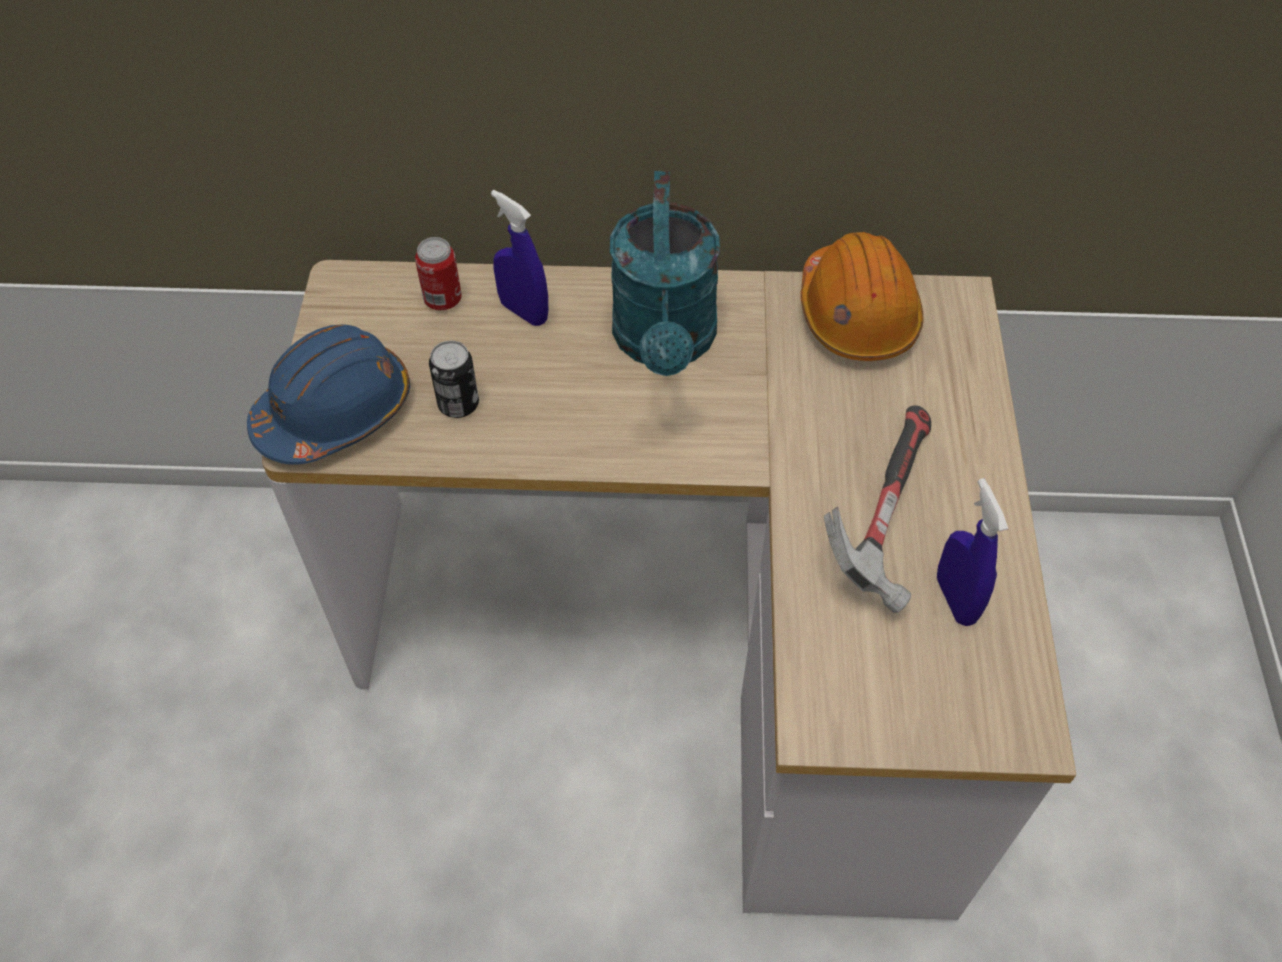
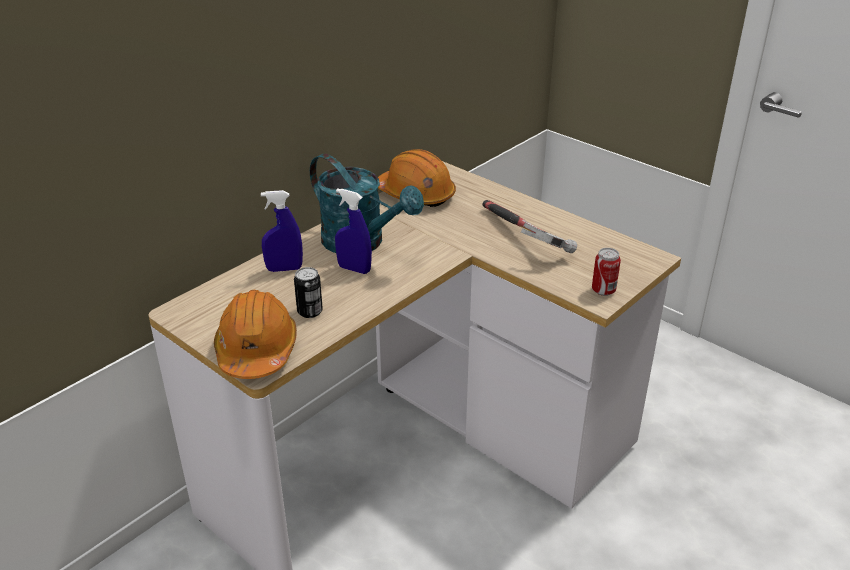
camera: 50 degrees left, 20 degrees down
(335, 412) = (256, 350): blue hard hat -> orange hard hat
(443, 300) = (239, 287): can -> can (603, 290)
(955, 599) = (579, 242): blue spray bottle -> blue spray bottle (354, 269)

